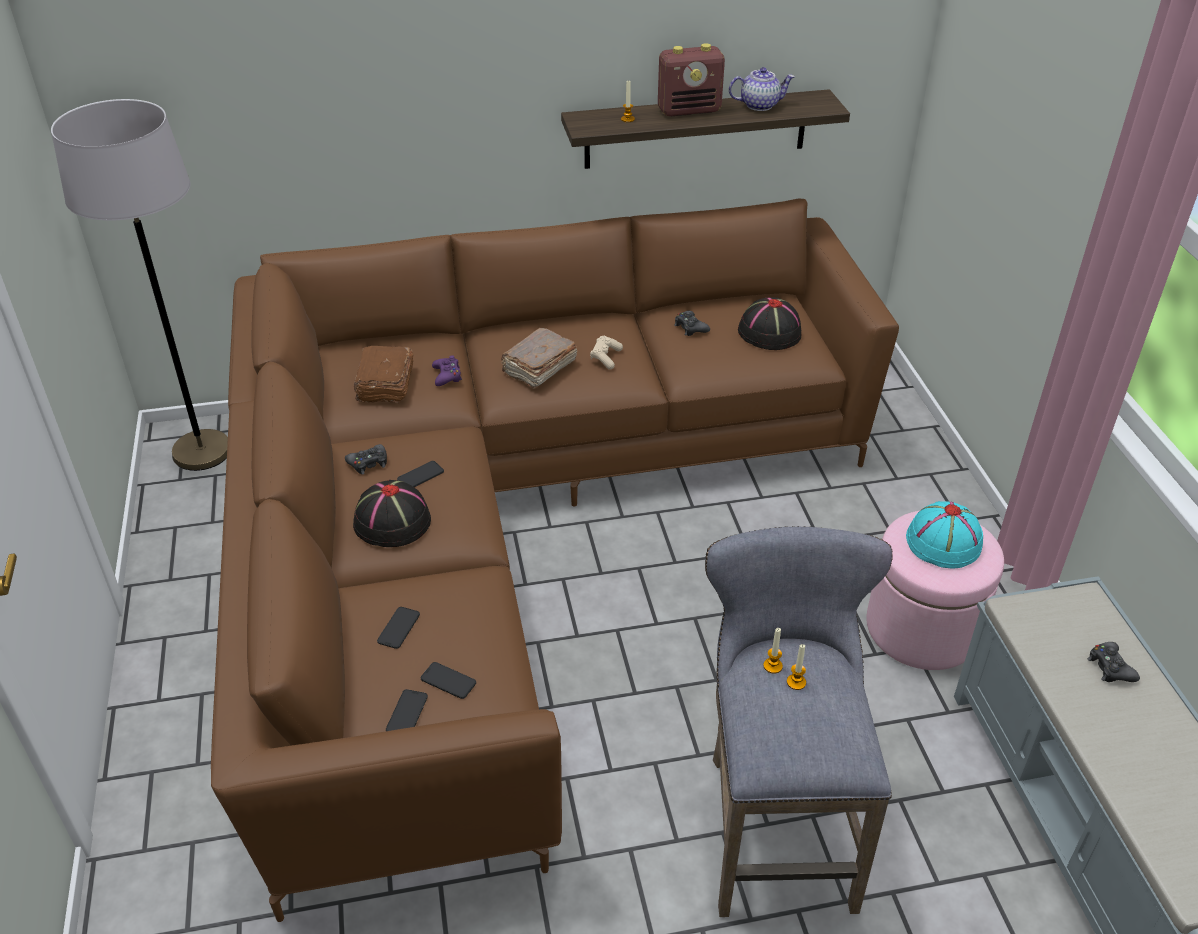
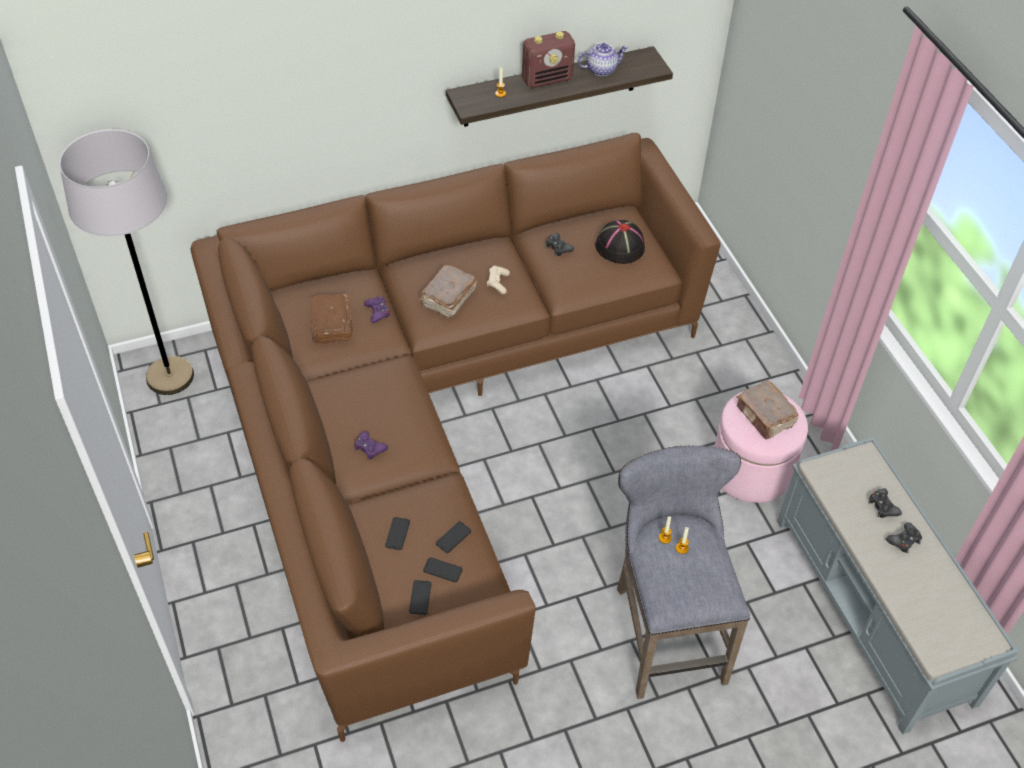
camera: 10 degrees left, 10 degrees up
(368, 463) = (338, 399): black game controller -> black game controller (904, 540)
(392, 522) = (369, 448): black hat -> purple game controller
(420, 475) = (380, 406): phone -> phone (453, 537)
(943, 543) = (765, 417): turquoise hat -> brown book

